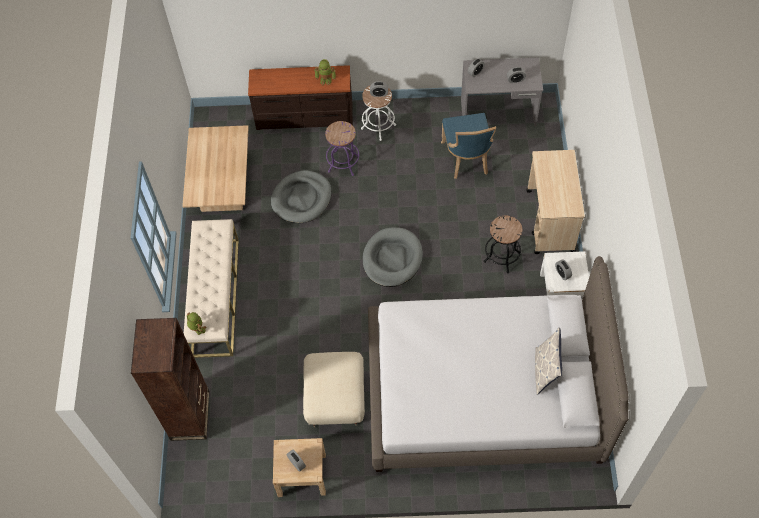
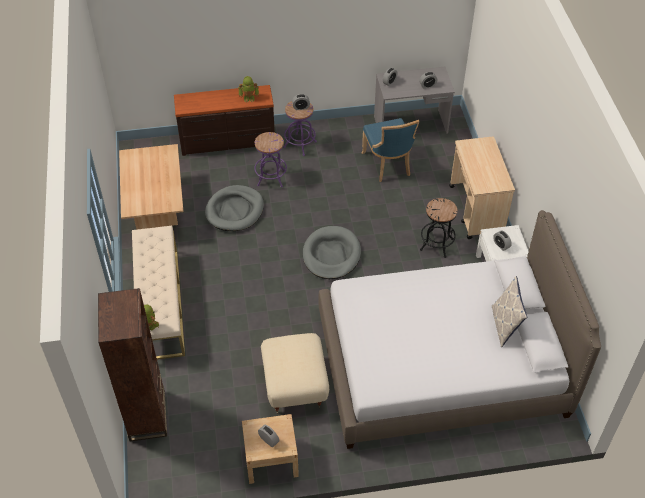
camera: 10 degrees left, 10 degrees down
(378, 127) = (300, 144): white stool -> purple stool

